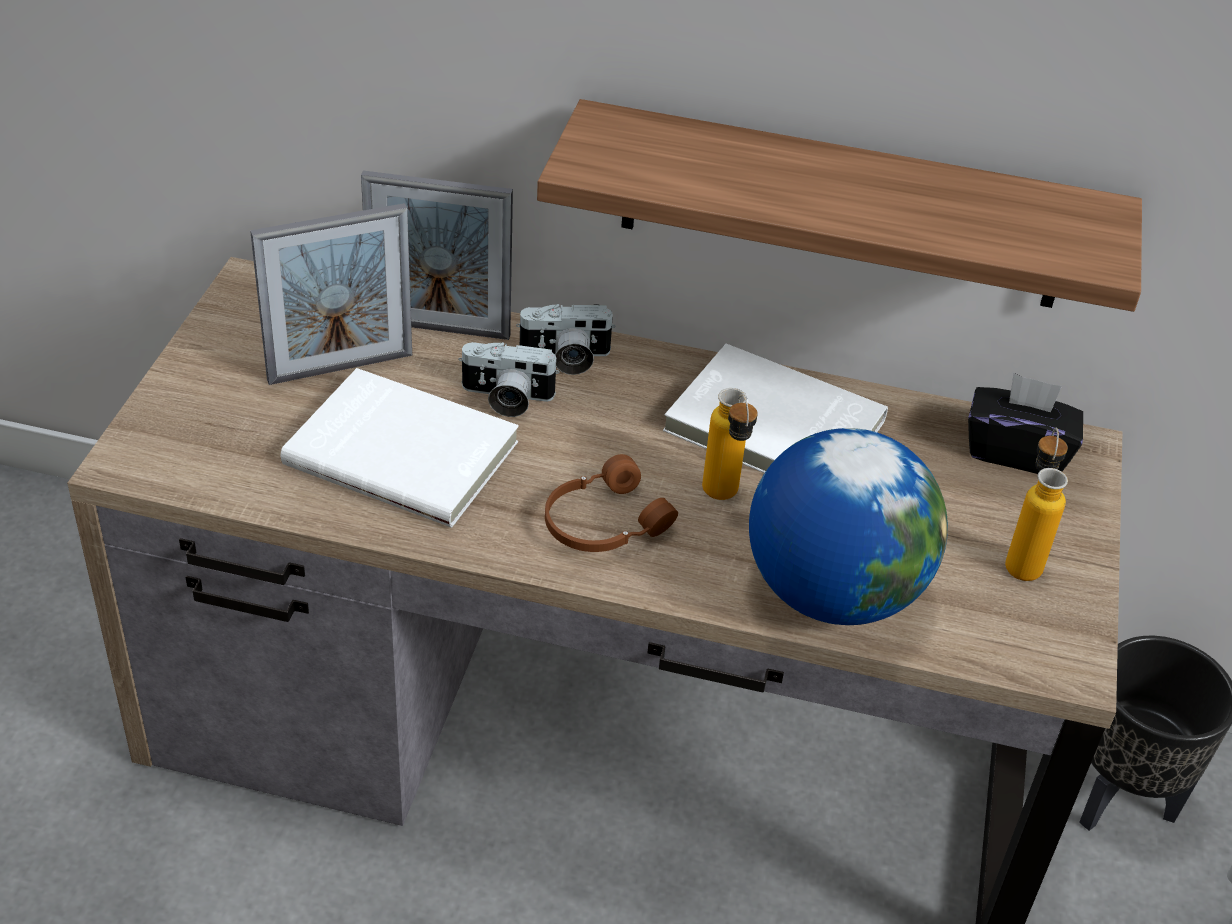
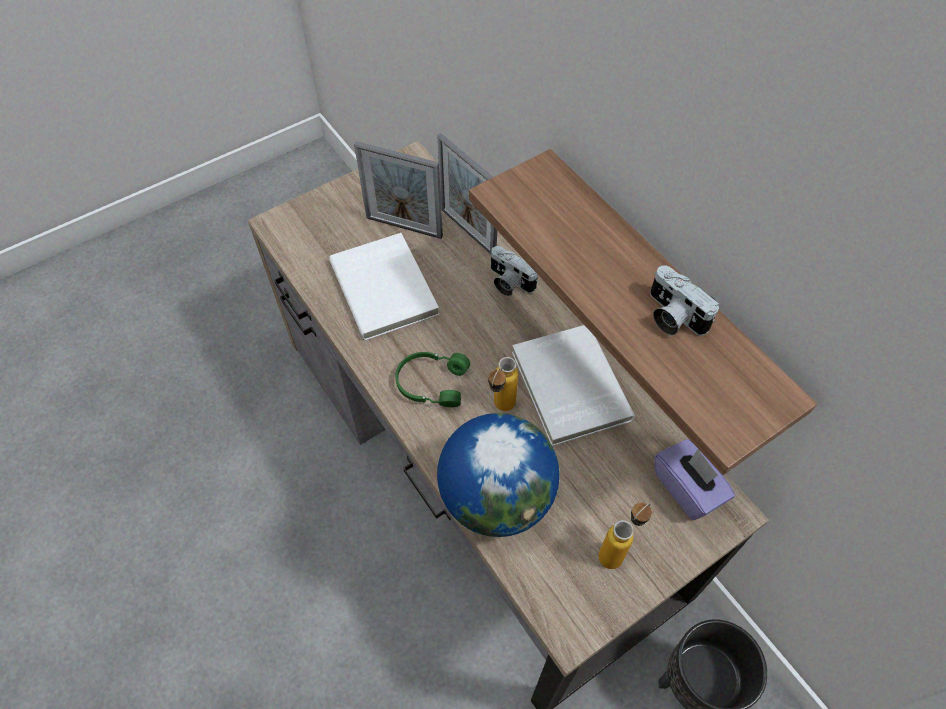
camera: 45 degrees right, 15 degrees up
(506, 398) = (458, 288): camera -> camera (672, 316)
(602, 522) = (431, 382): brown headphones -> green headphones
(1016, 451) = (687, 488): black tissue box -> purple tissue box

